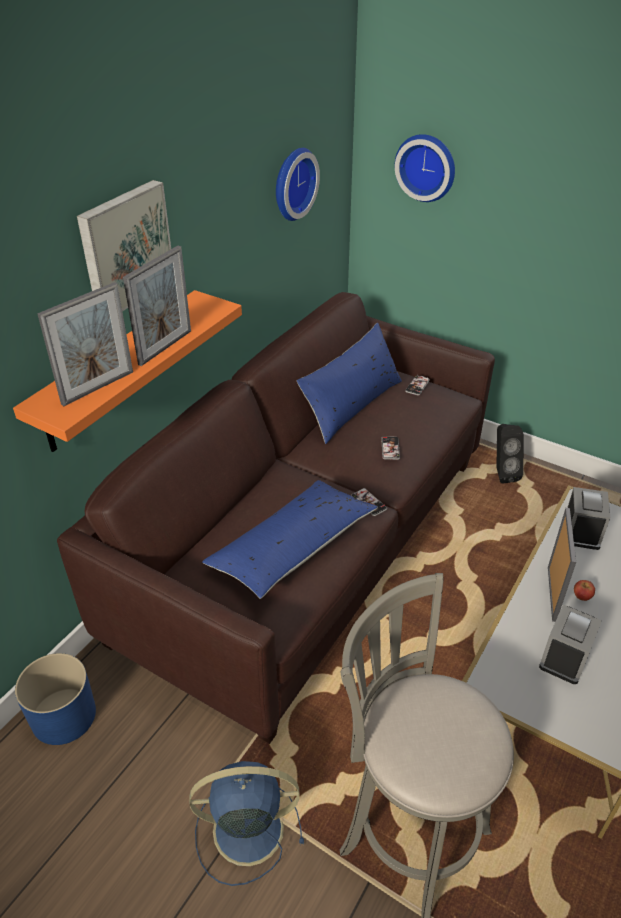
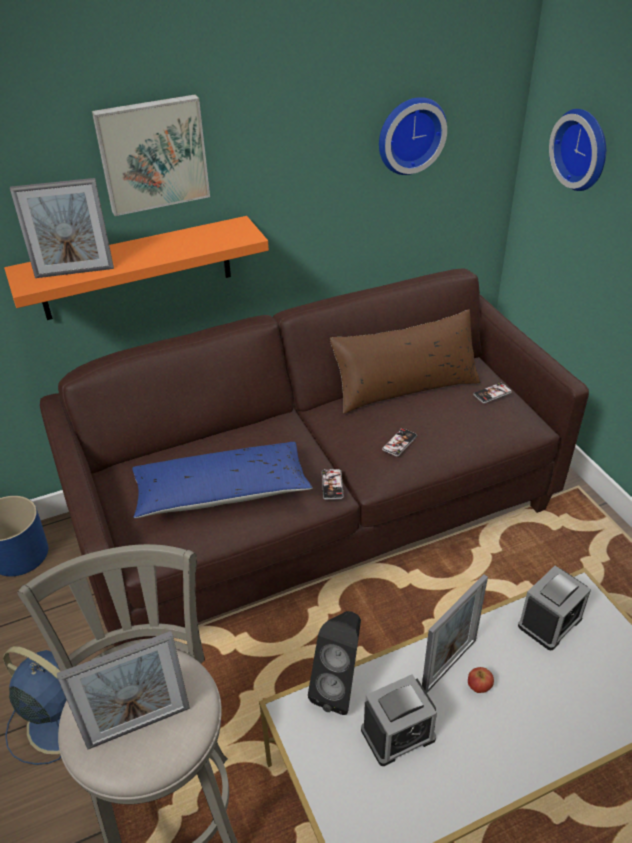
camera: 35 degrees right, 0 degrees up
(165, 347) = (161, 257): picture frame -> picture frame (139, 726)
(351, 405) = (405, 387): blue pillow -> brown pillow
(502, 473) = (581, 533): black speaker -> black speaker (339, 687)

